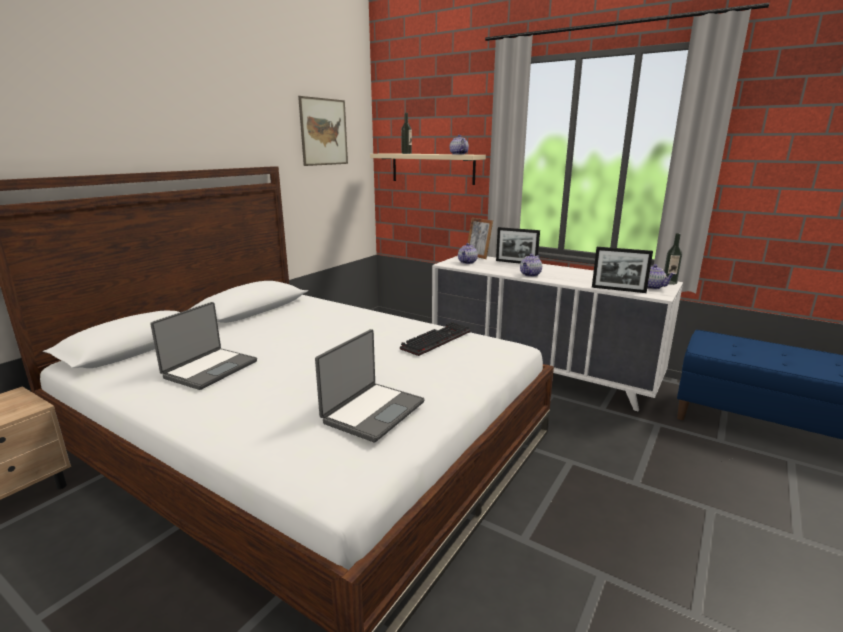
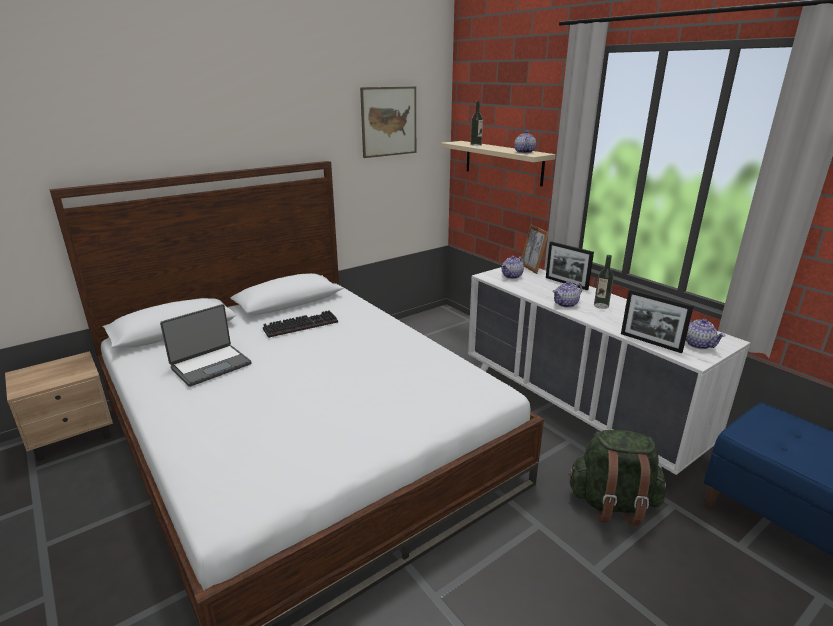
camera: 20 degrees right, 5 degrees up
(372, 412) = (302, 443): laptop -> none
(436, 339) = (425, 367): keyboard -> keyboard (301, 325)
(614, 433) = (612, 504): none -> green backpack
(669, 282) = (730, 341): bottle -> bottle (601, 306)

